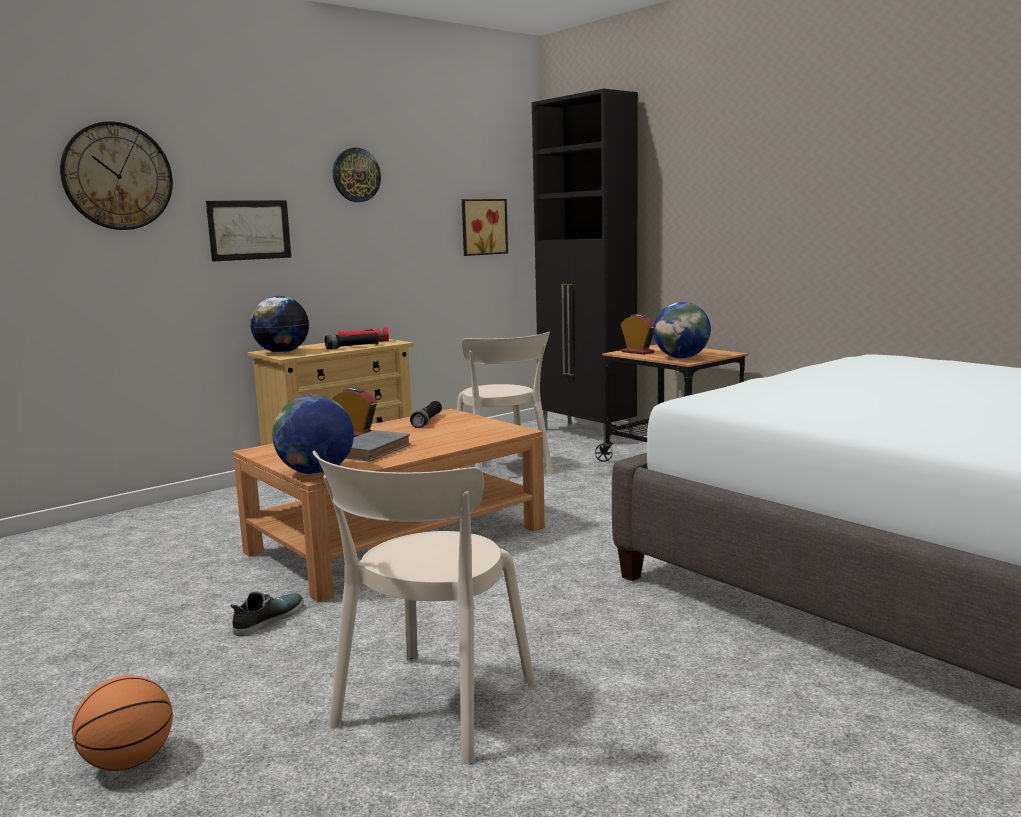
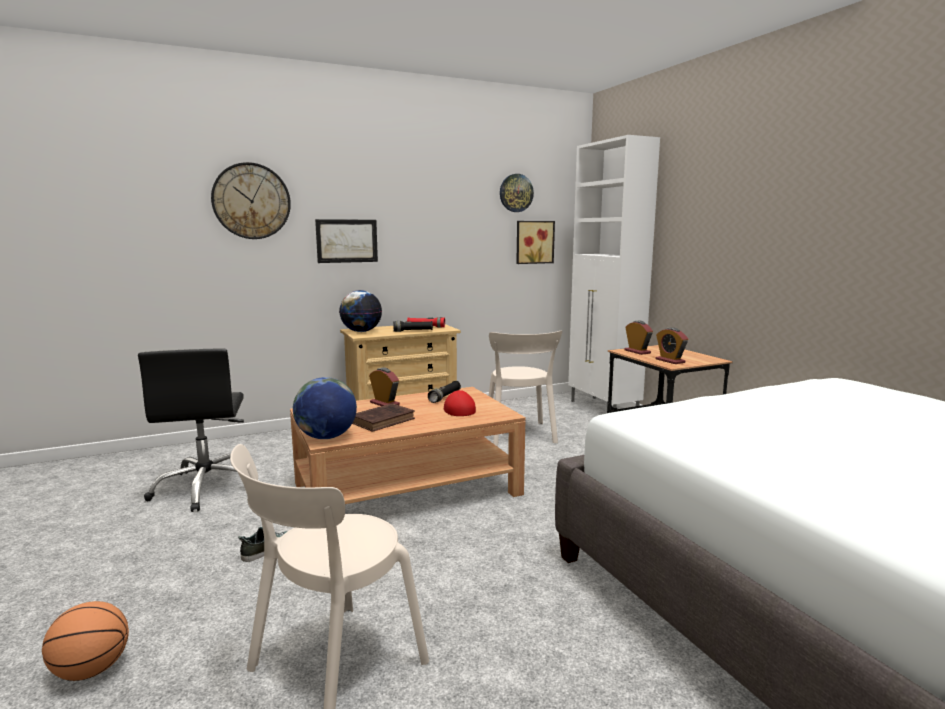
camera: 15 degrees right, 0 degrees up
(119, 573) = (207, 488): none -> black office chair
(356, 175) = (432, 201): wall clock -> wall clock (516, 193)
(373, 450) = (384, 420): grey book -> brown book
(455, 431) = (458, 409): none -> red cap
(587, 434) = (603, 409): black cabinet -> white cabinet
(681, 357) = (670, 361): globe -> alarm clock

